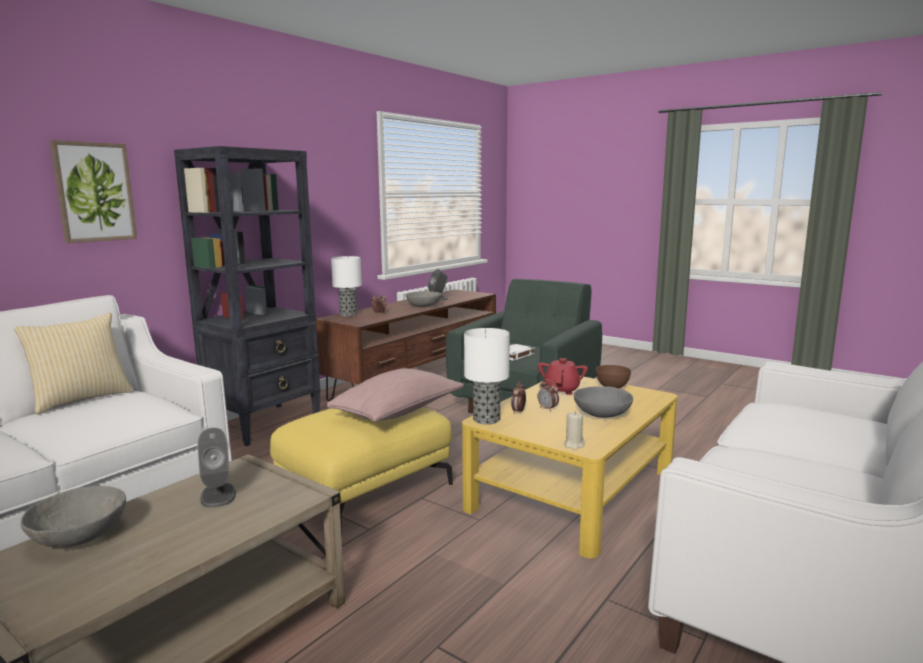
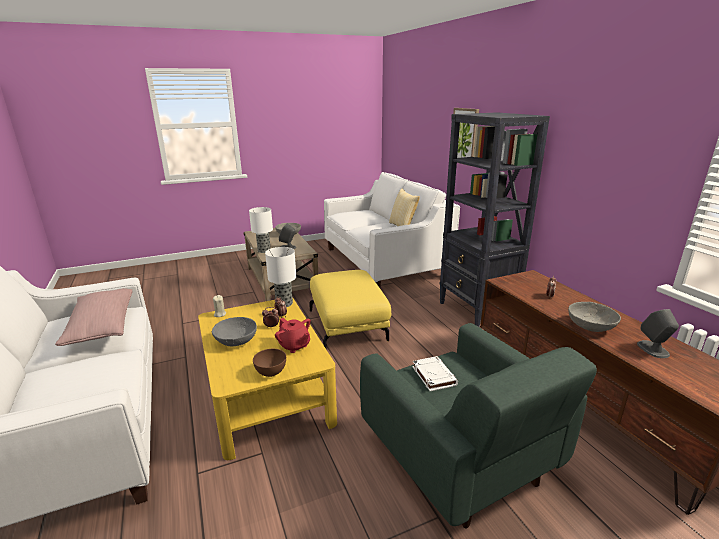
camera: 120 degrees right, 10 degrees up
(348, 315) = (546, 283): table lamp -> table lamp (264, 250)
(398, 413) = (337, 292): pink pillow -> pink pillow (102, 327)

